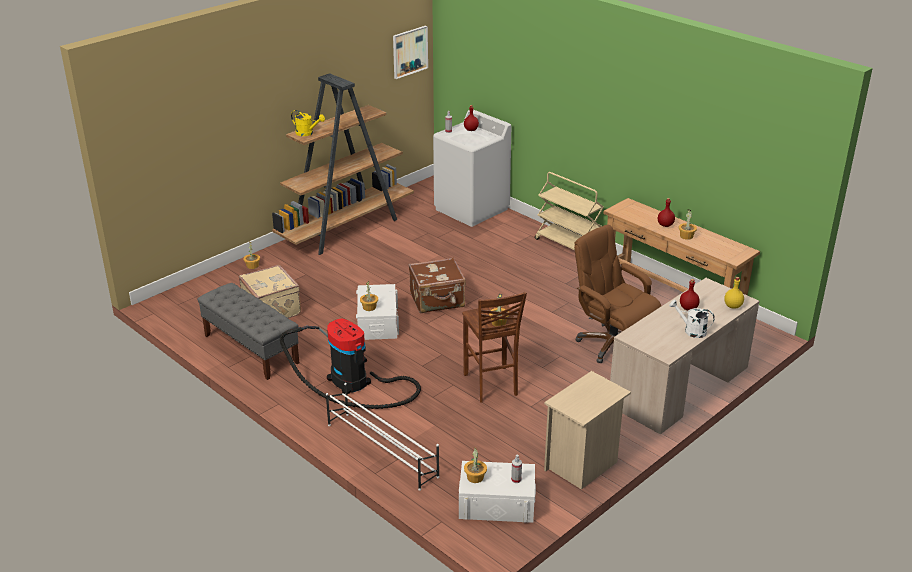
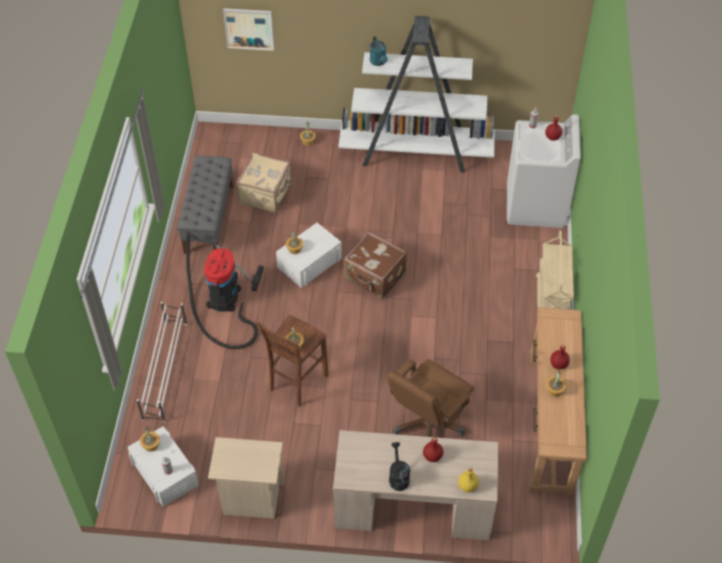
camera: 50 degrees right, 20 degrees up
(307, 133) = (379, 62): yellow watering can -> turquoise watering can
(346, 228) = (416, 153): brown bookcase -> white bookcase
(409, 51) = (551, 25): picture -> picture (249, 28)
(611, 344) = (427, 425): brown office chair -> brown office chair turned 150 degrees counterclockwise
(691, 330) = (398, 477): white watering can -> black watering can

